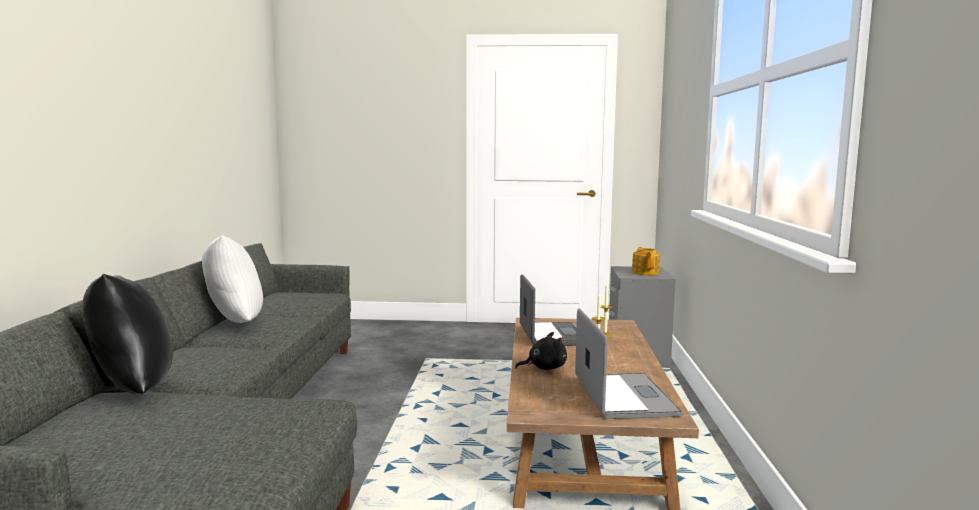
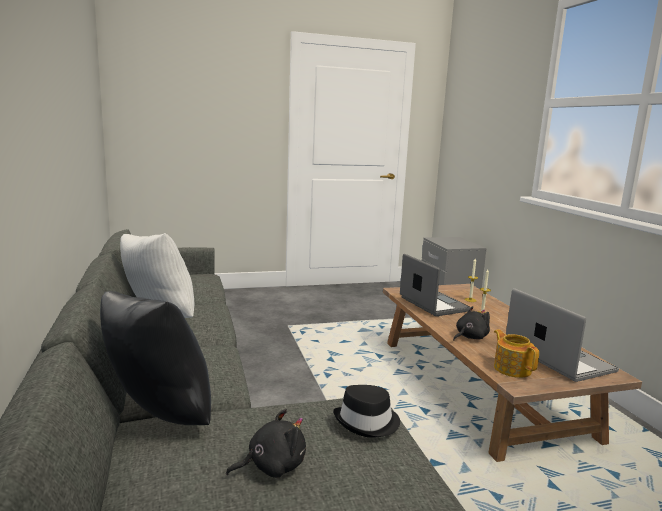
camera: 20 degrees left, 5 degrees up
(164, 431) = (272, 466): none -> black plush toy
(295, 415) = (367, 422): none -> black hat
(645, 272) = (458, 243): teapot -> teapot (512, 368)

